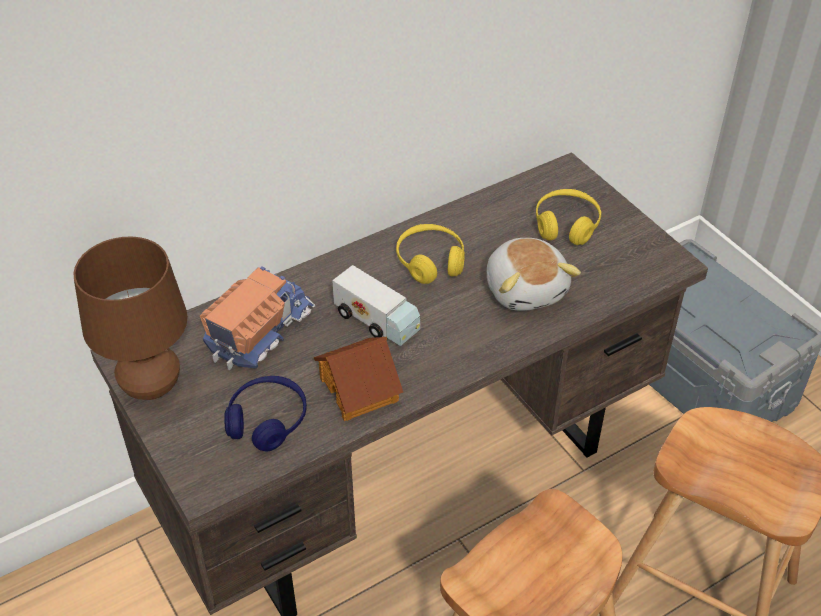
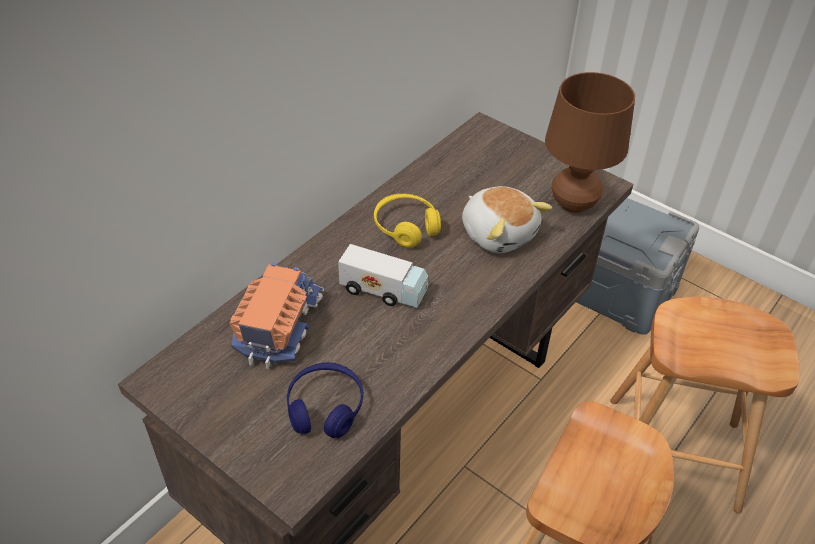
camera: 20 degrees left, 0 degrees up
(151, 387) = (197, 404): brown table lamp -> brown table lamp (573, 204)
(360, 388) = (397, 355): toy house -> none
(566, 225) = (505, 172): yellow headphones -> none

